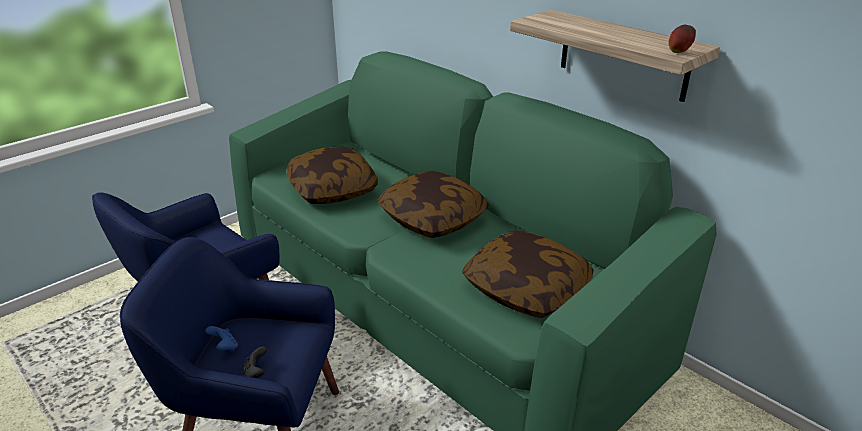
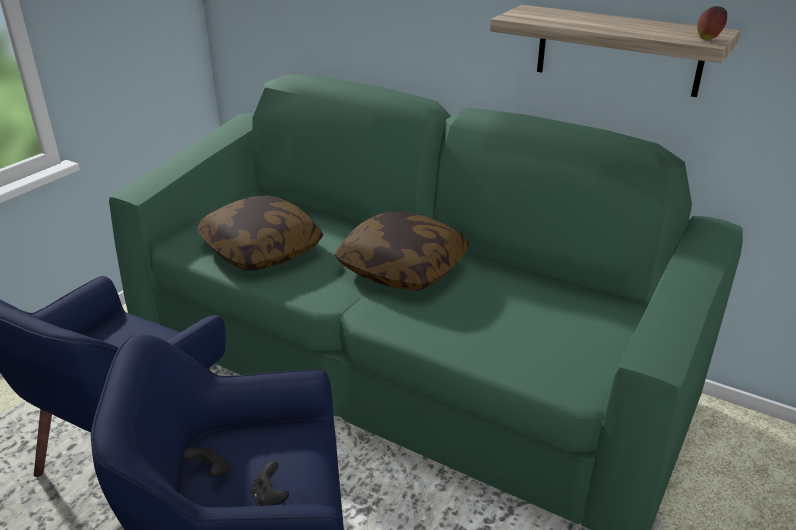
camera: 15 degrees left, 0 degrees up
(224, 347) = (211, 472): blue game controller -> black game controller
(526, 289) = (549, 334): pillow -> none

